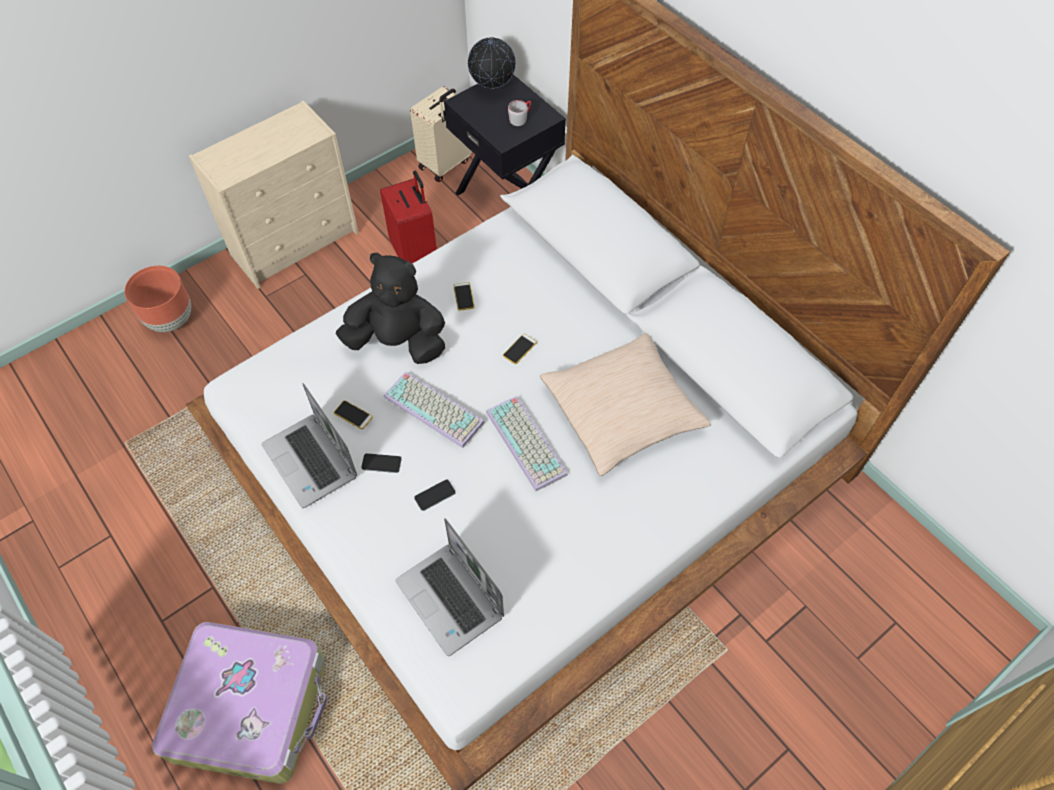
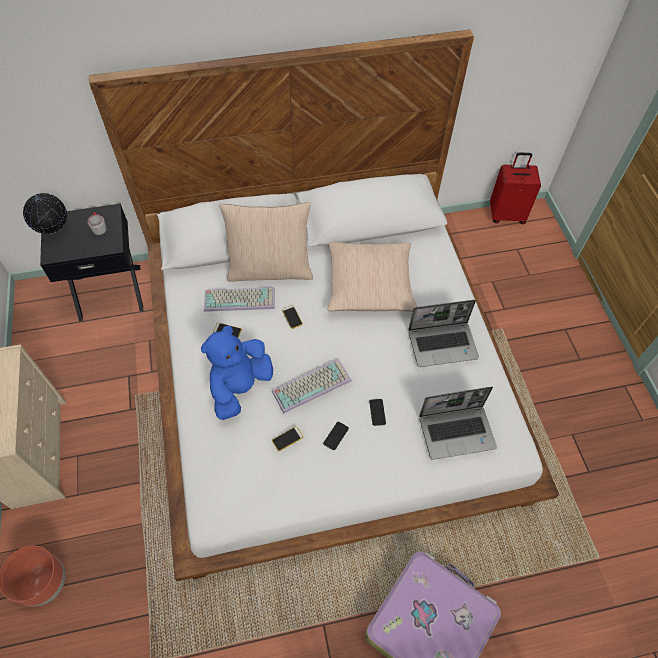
camera: 65 degrees left, 0 degrees up
(312, 461) = (310, 481): laptop -> laptop (443, 344)
(398, 342) = (240, 387): black plush toy -> blue plush toy
(416, 256) = (119, 371): red suitcase -> red suitcase (506, 214)
(445, 165) = (47, 316): beige suitcase -> none
(528, 443) = (367, 342): keyboard -> keyboard (240, 298)
(577, 298) = (270, 269): none -> beige pillow

